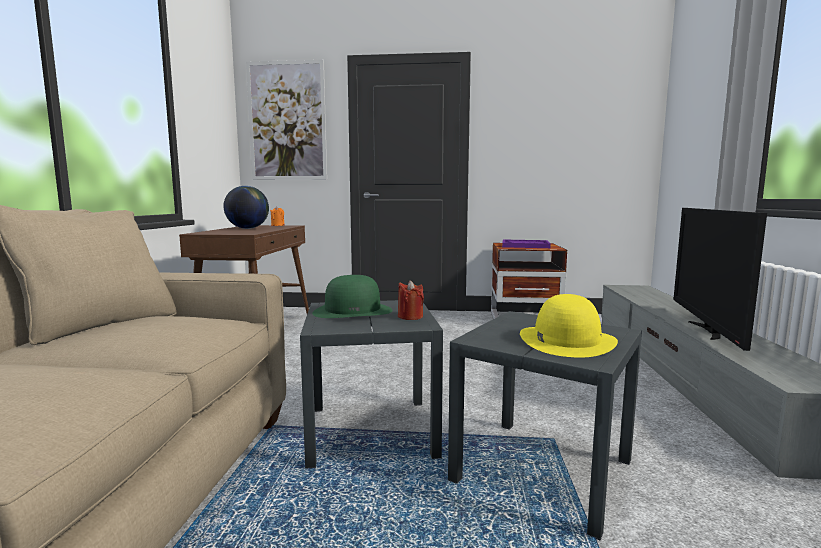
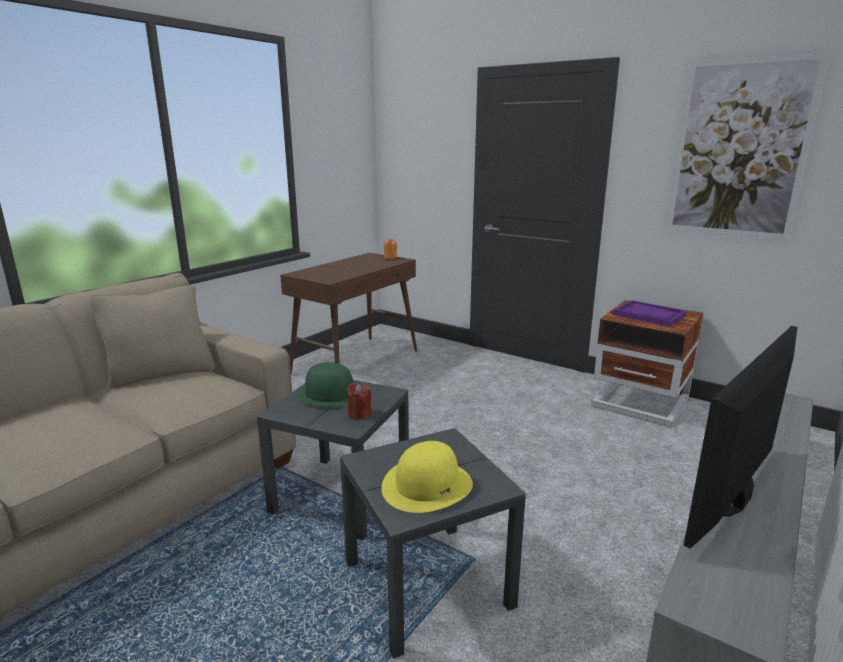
camera: 30 degrees right, 10 degrees up
(247, 228) = (351, 264): globe -> none
(287, 121) = (418, 142): picture -> picture (739, 150)

